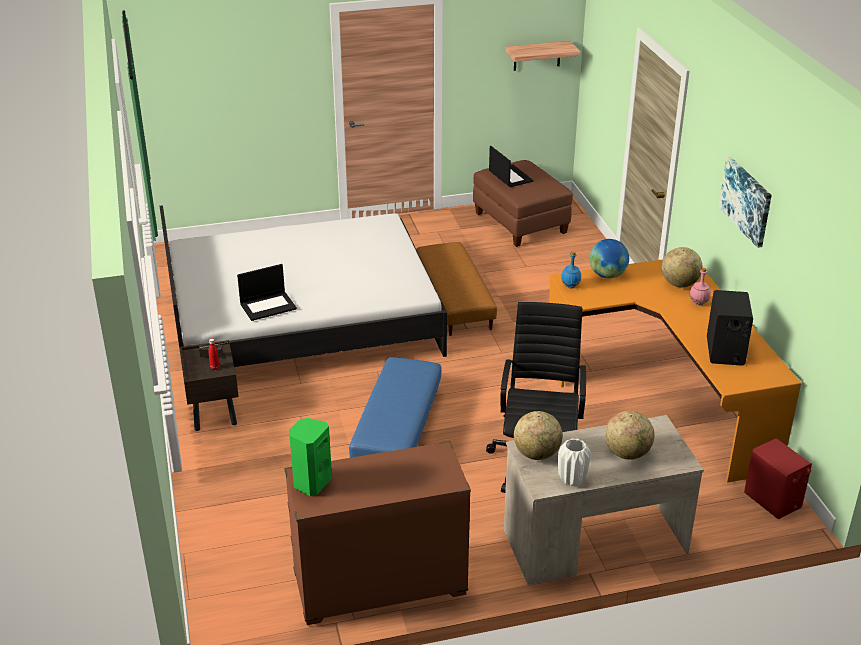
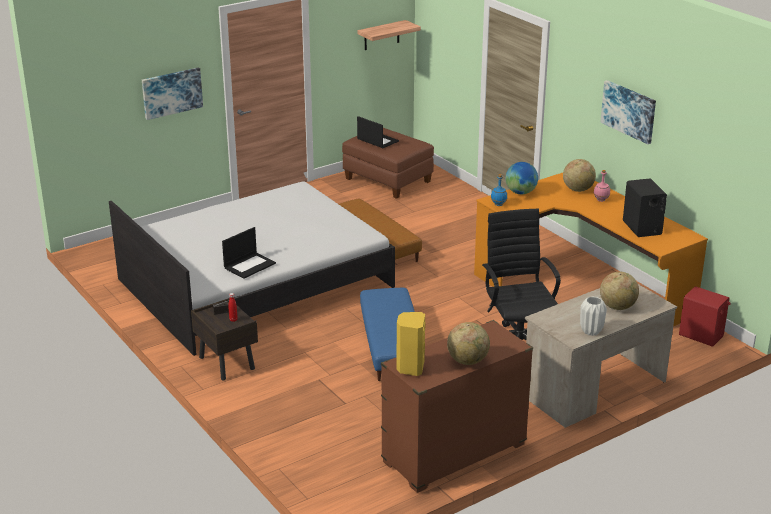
camera: 20 degrees left, 5 degrees down
(269, 93) = (171, 92): none -> picture
(311, 483) = (410, 367): green speaker -> yellow speaker
(537, 454) = (553, 320): globe -> globe (468, 361)

